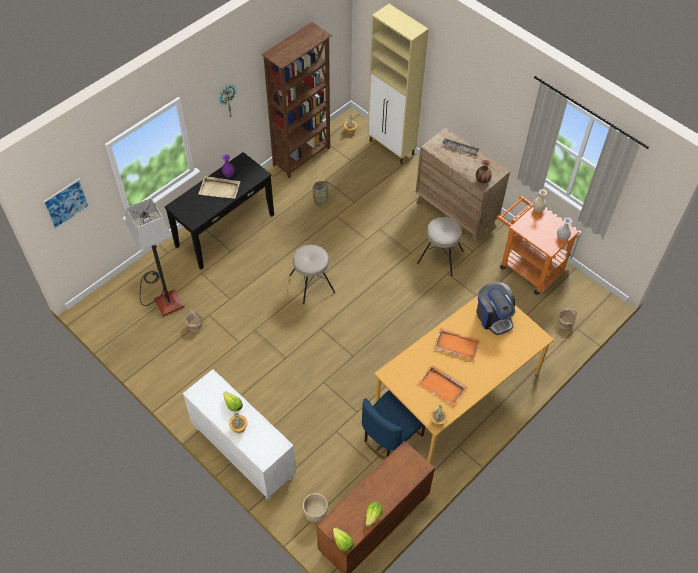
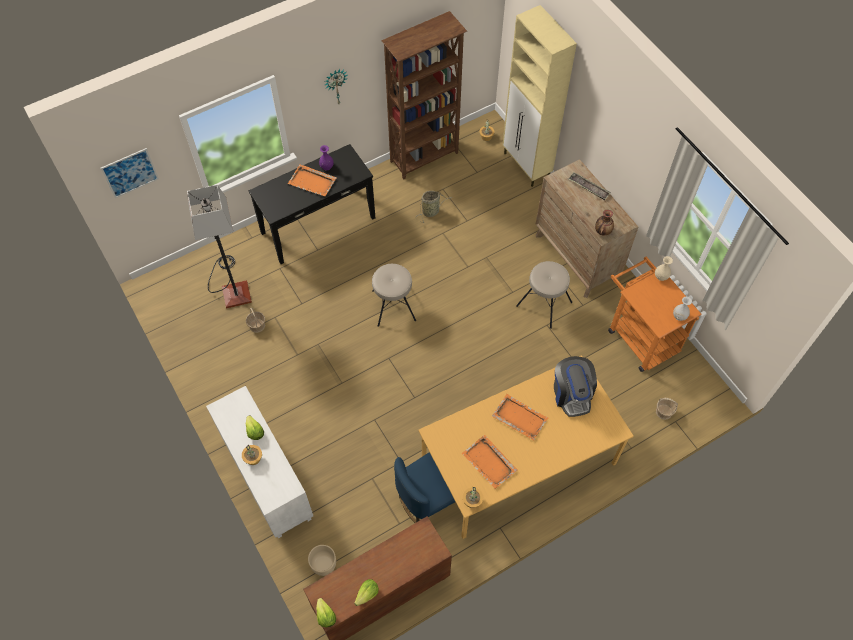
camera: 15 degrees right, 5 degrees up
(220, 189) = (312, 182): beige tray -> orange tray

